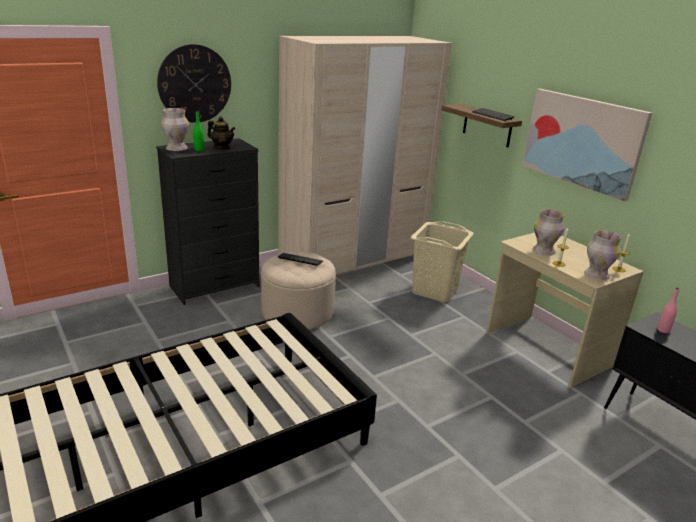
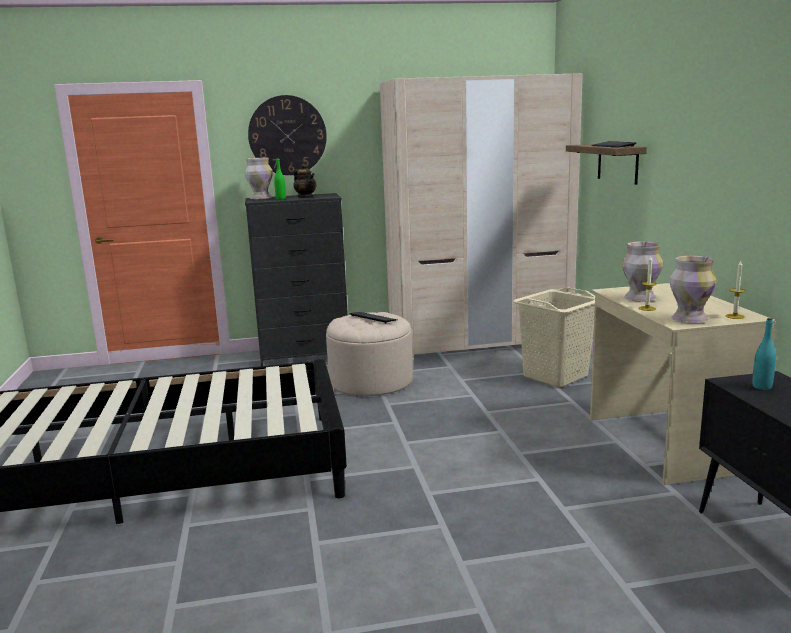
camera: 25 degrees right, 10 degrees down
(582, 141) = (702, 155): picture -> none
(663, 330) = (762, 387): pink bottle -> turquoise bottle

